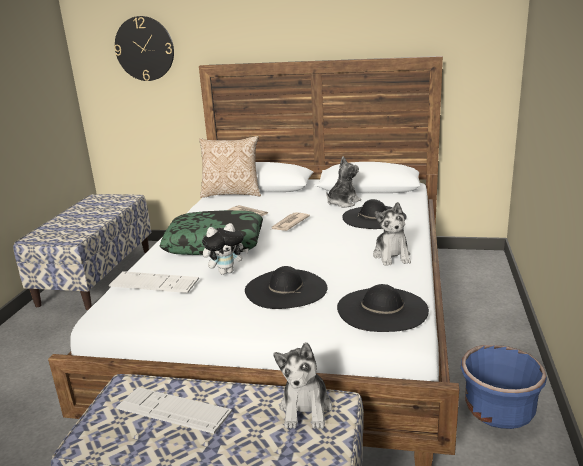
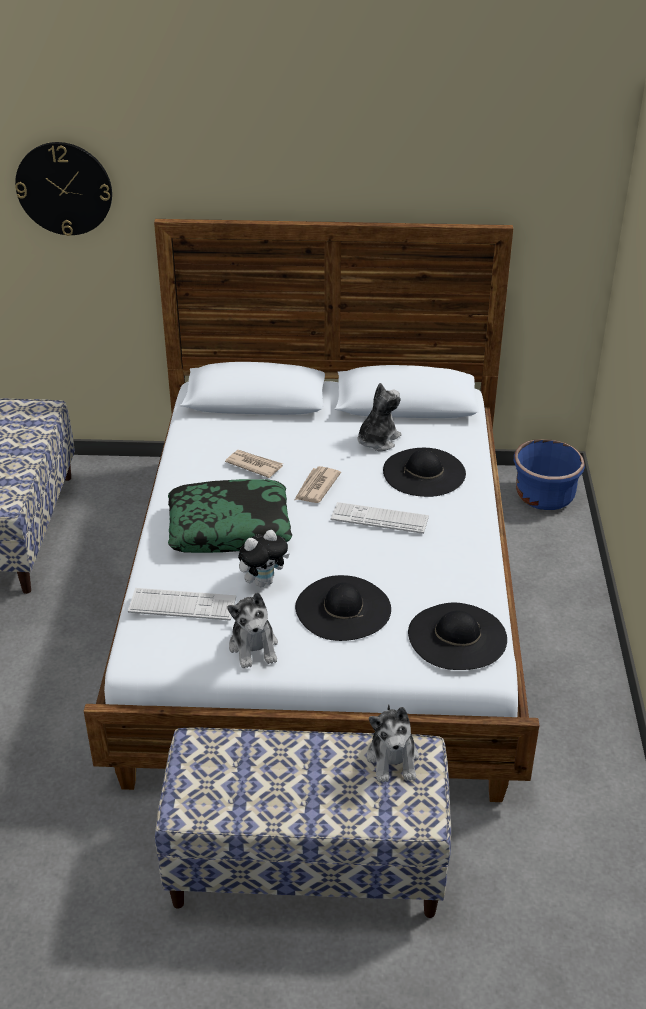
camera: 10 degrees left, 15 degrees up
(173, 410) = (259, 769): keyboard -> keyboard (379, 519)
(232, 194) = (216, 418): pillow -> none
(392, 256) = (456, 548): plush toy -> plush toy (254, 647)
(498, 410) = (571, 717): blue planter -> blue planter (544, 496)

